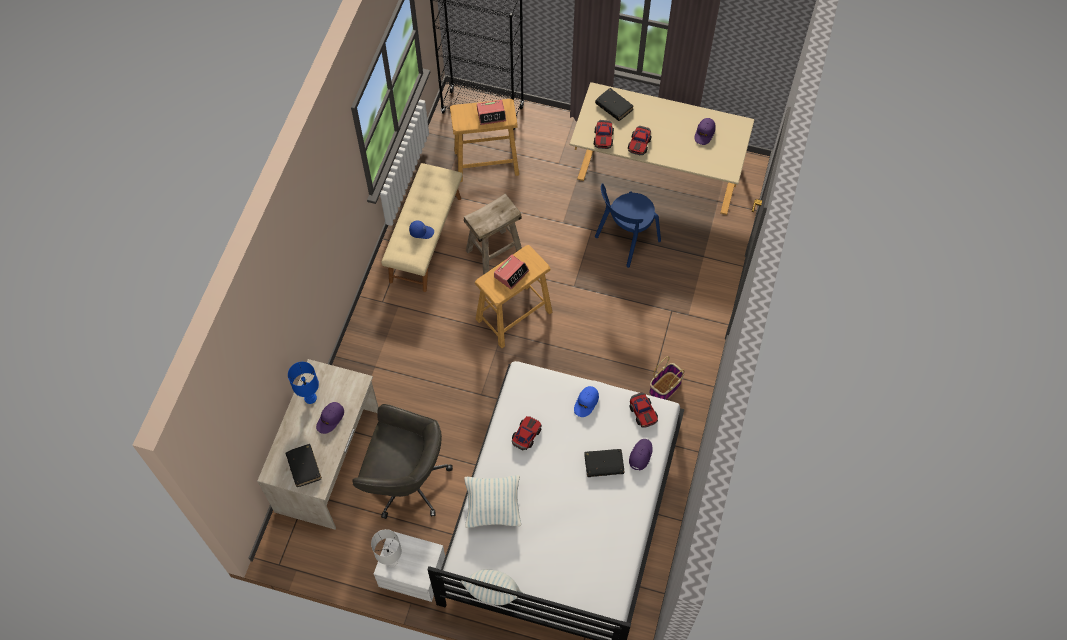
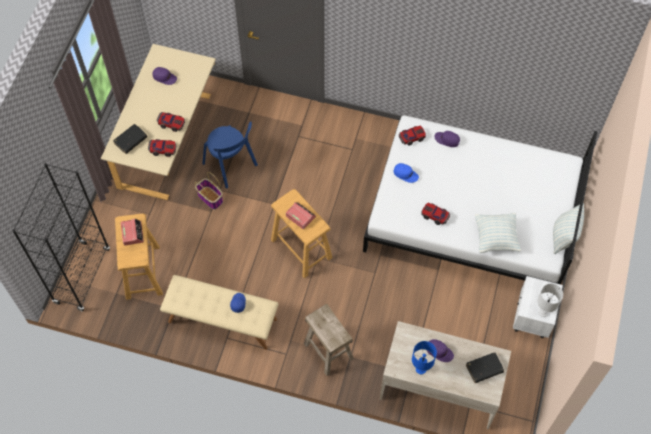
camera: 90 degrees left, 0 degrees up
(406, 481) = (453, 326): grey office chair -> none
(494, 252) = (238, 264): beige stool -> beige stool (328, 351)
(604, 464) = (456, 163): black book -> none
(665, 387) = (366, 143): basket -> basket (210, 198)

